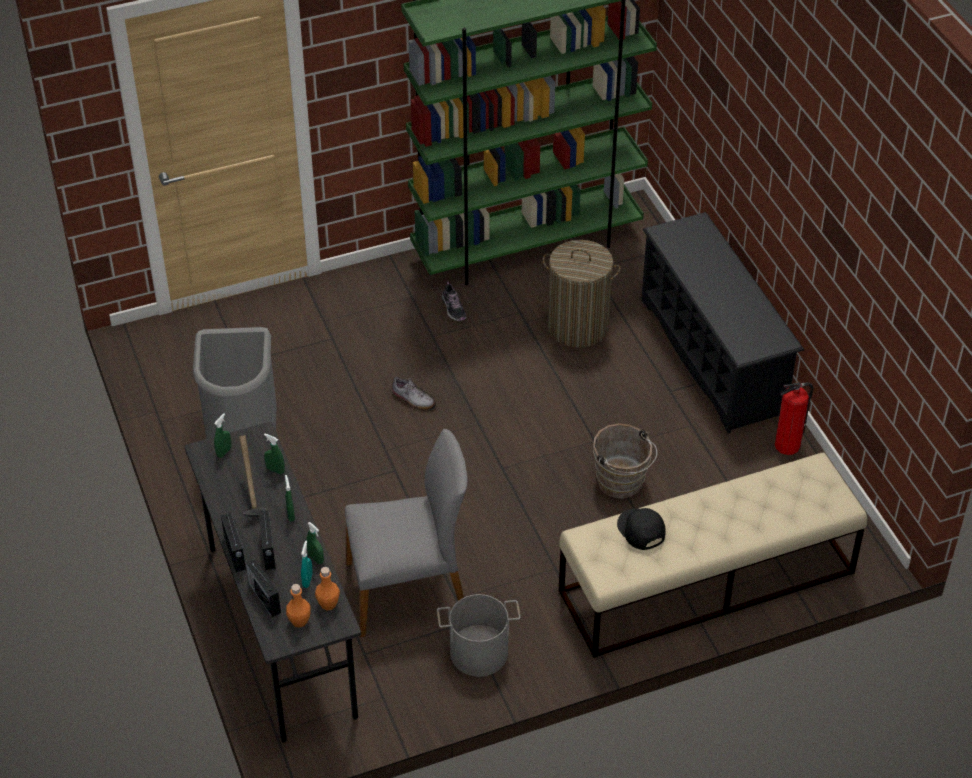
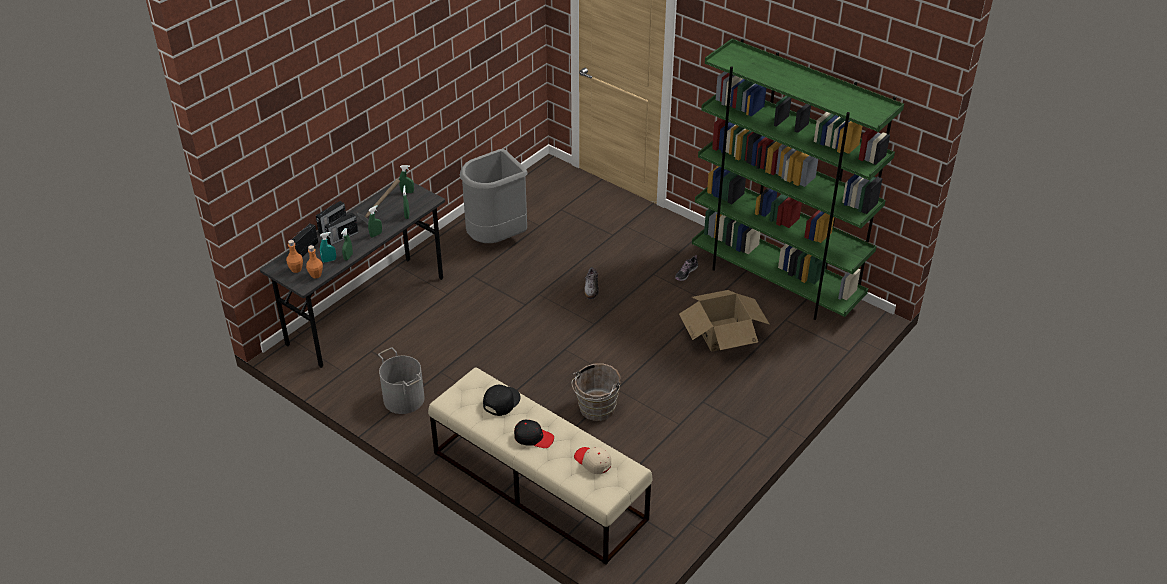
camera: 60 degrees right, 5 degrees down
(408, 590) = (433, 349): grey chair -> none
(578, 327) = (722, 334): laundry basket -> cardboard box
(712, 356) = (757, 410): black shoe rack -> none
(718, 525) = (533, 437): none -> black cap
(786, 491) = (593, 462): none -> beige cap
(788, 445) = (703, 483): fire extinguisher -> none

